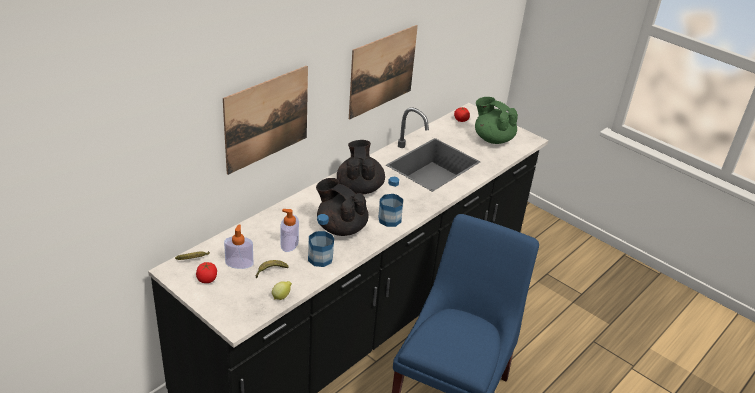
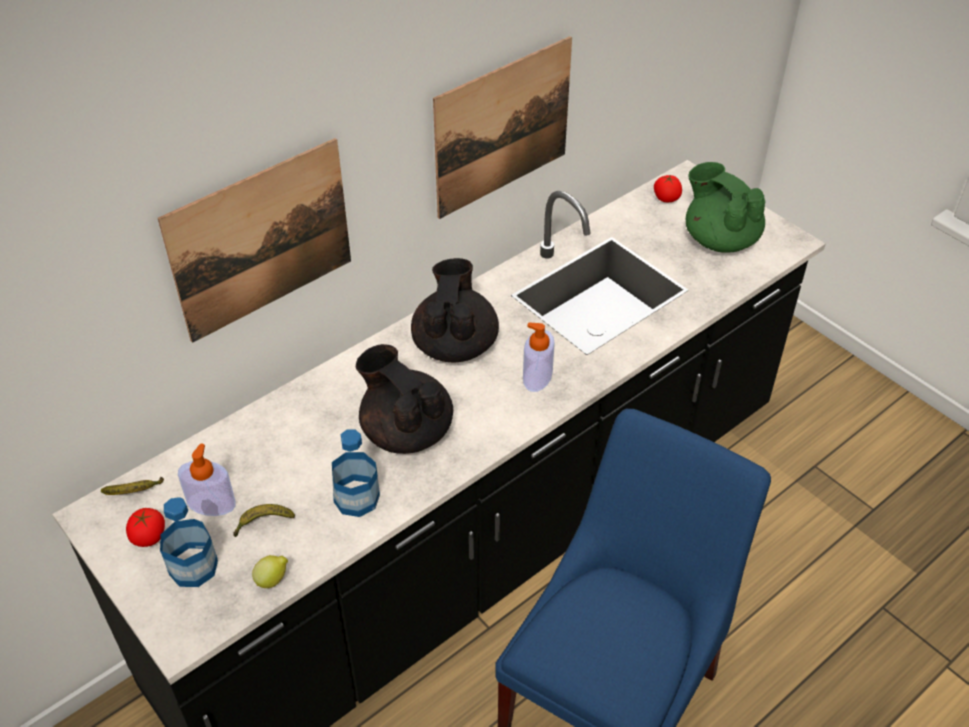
camera: 10 degrees right, 10 degrees up
(289, 244) = (307, 464): soap dispenser -> soap dispenser (537, 376)
(389, 219) = (497, 415): bottle -> bottle (193, 567)

